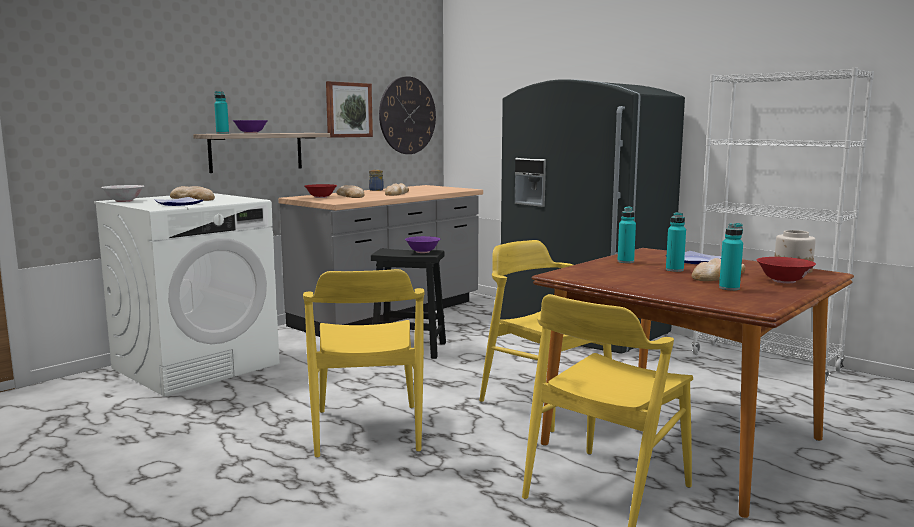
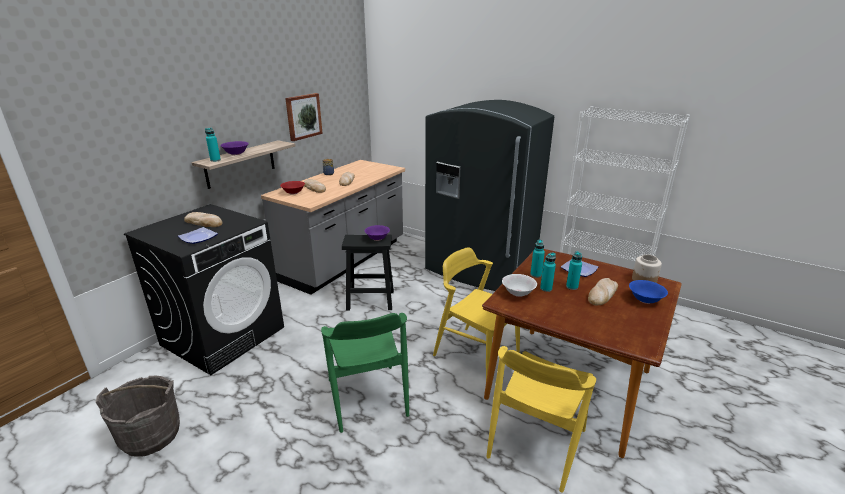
camera: 10 degrees left, 15 degrees up
(65, 439) = (151, 435): none -> grey bucket
(124, 201) = (149, 232): white bowl -> white bowl (518, 293)
(197, 366) = (224, 335): white washing machine -> black washing machine
(367, 430) = (367, 397): yellow chair -> green chair
(407, 115) = (344, 111): wall clock -> none
(729, 288) = (616, 316): turquoise bottle -> turquoise bottle (546, 288)
(783, 281) = (645, 299): red bowl -> blue bowl

